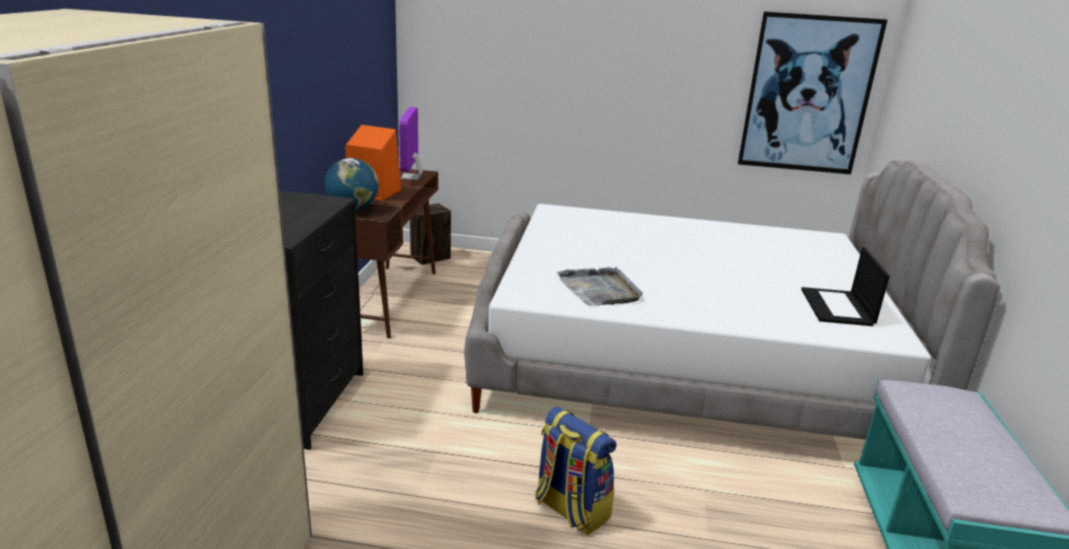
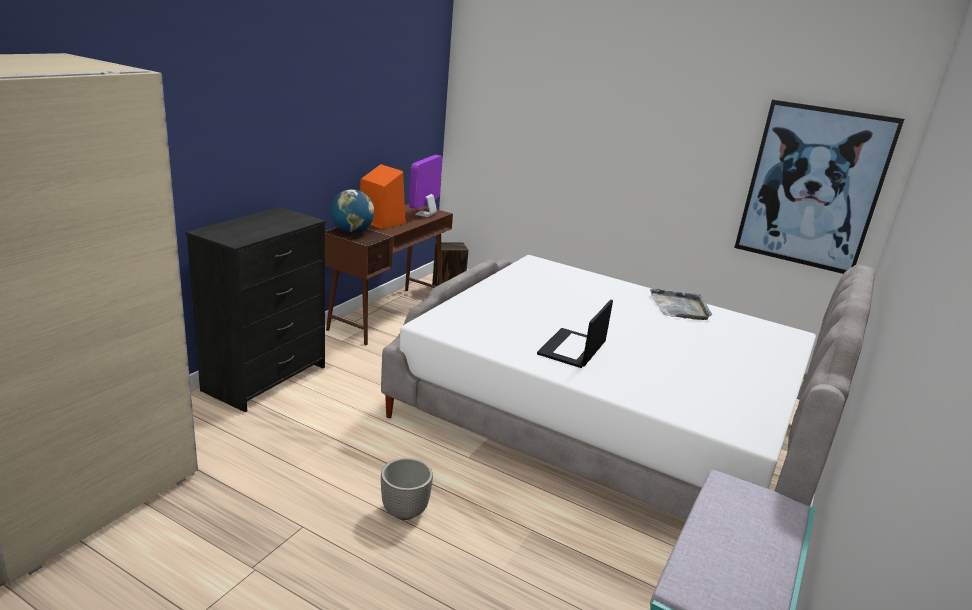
camera: 20 degrees right, 0 degrees up
(570, 509) = (404, 511): backpack -> planter
(600, 289) = (506, 333): grey tray -> grey tray (680, 307)
(838, 307) = (724, 396): laptop -> laptop (572, 349)

